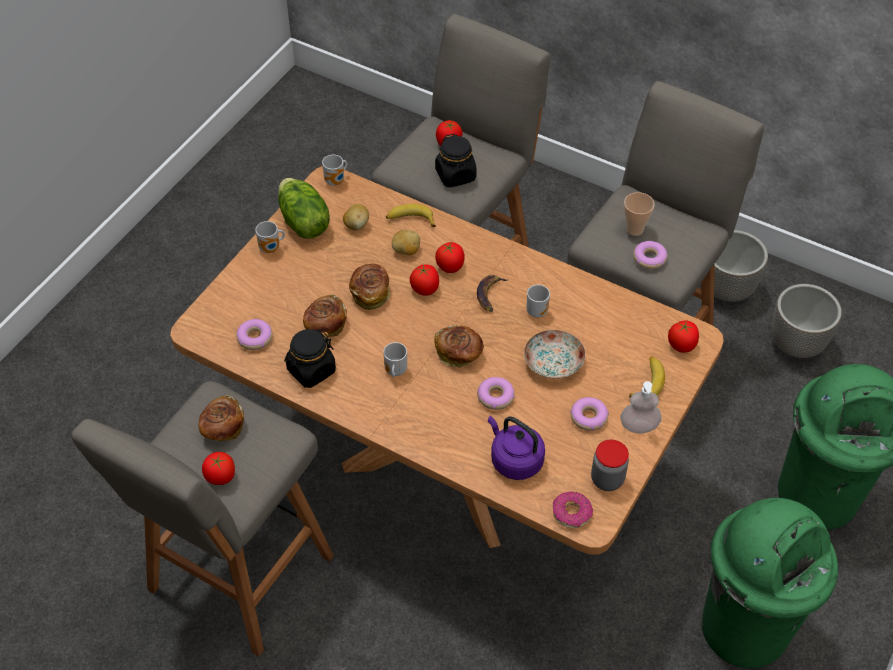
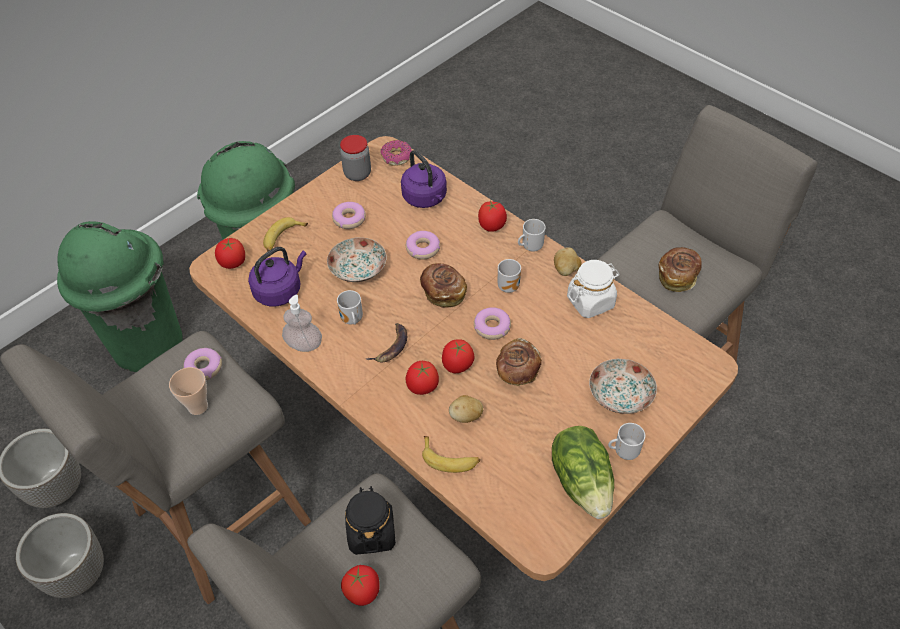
camera: 165 degrees left, 0 degrees up
(220, 477) = (678, 237): tomato -> tomato (492, 226)
(255, 338) = (646, 344): donut -> donut (492, 327)
(277, 290) = (620, 395): none -> plate
(311, 370) = (590, 301): black jar -> white jar
(325, 325) = (571, 345): bread -> none
(336, 181) = (531, 540): mug -> mug (530, 247)
(356, 225) = (517, 464): potato -> potato (566, 270)
(619, 326) = (280, 290): none -> purple kettle
(639, 426) = (311, 205): soap dispenser -> soap dispenser (304, 344)

